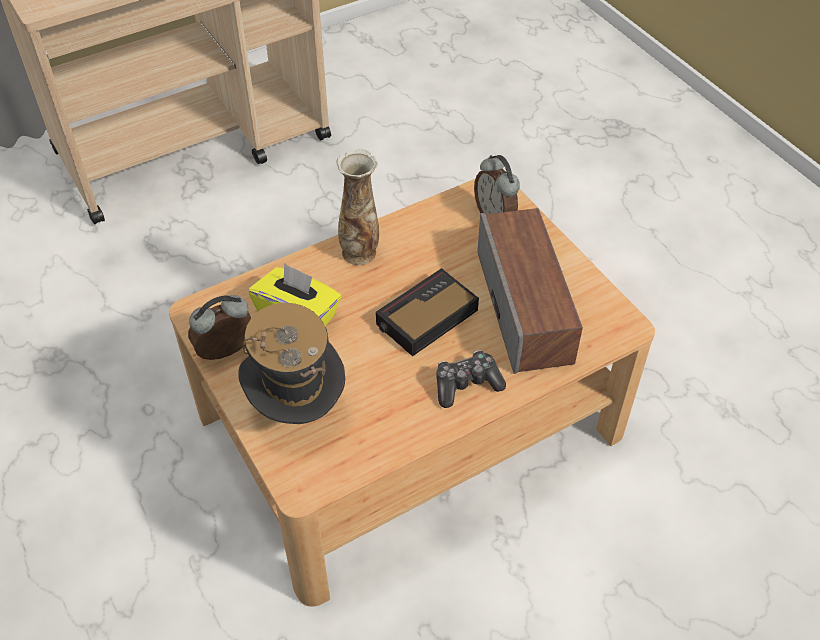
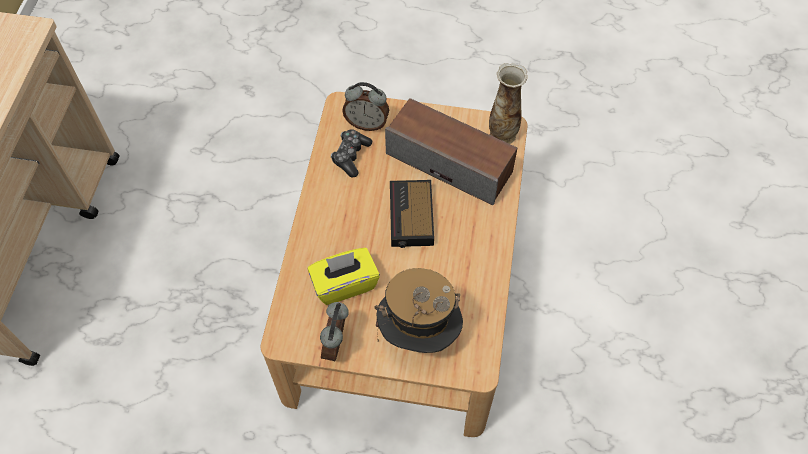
camera: 50 degrees left, 10 degrees up
(360, 252) = (323, 213): vase -> vase (502, 133)
(466, 384) = (479, 234): game controller -> game controller (351, 156)

